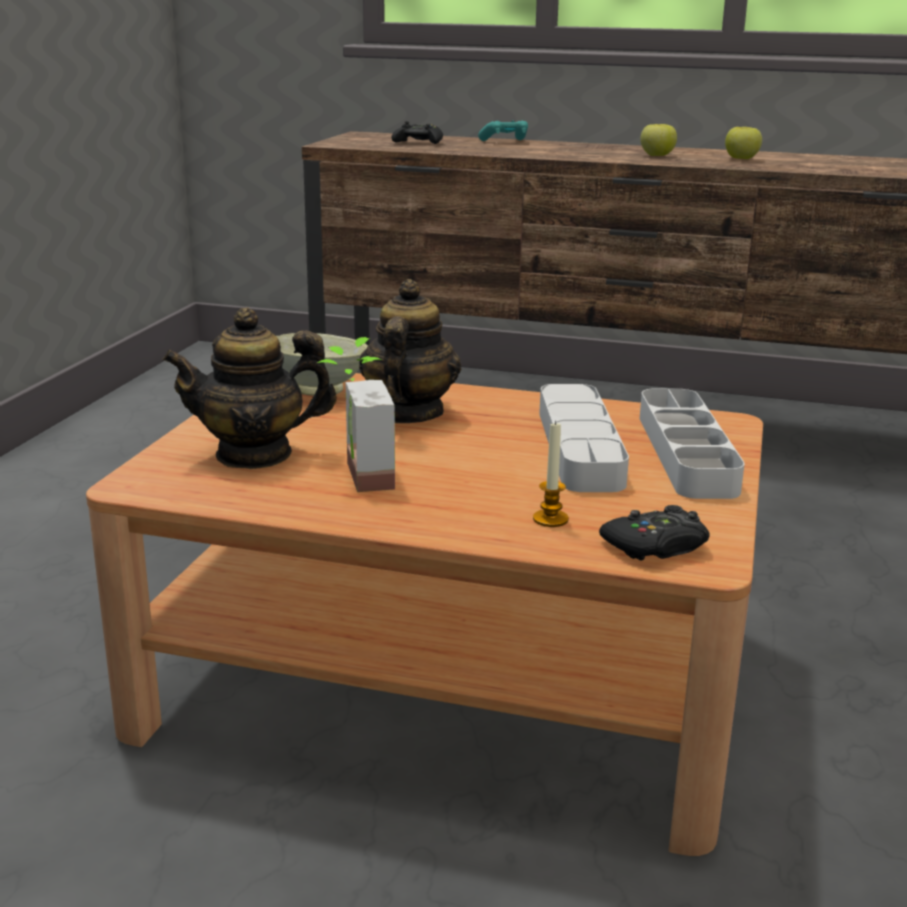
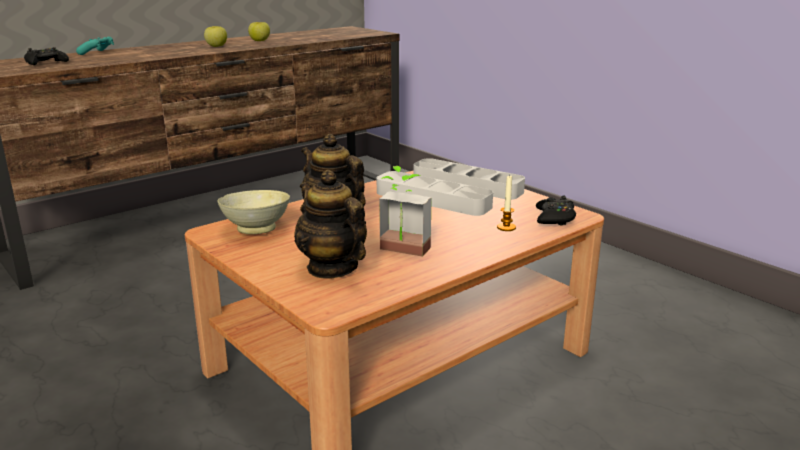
camera: 55 degrees left, 0 degrees up
(254, 454) = (332, 268): teapot -> teapot turned 120 degrees clockwise

